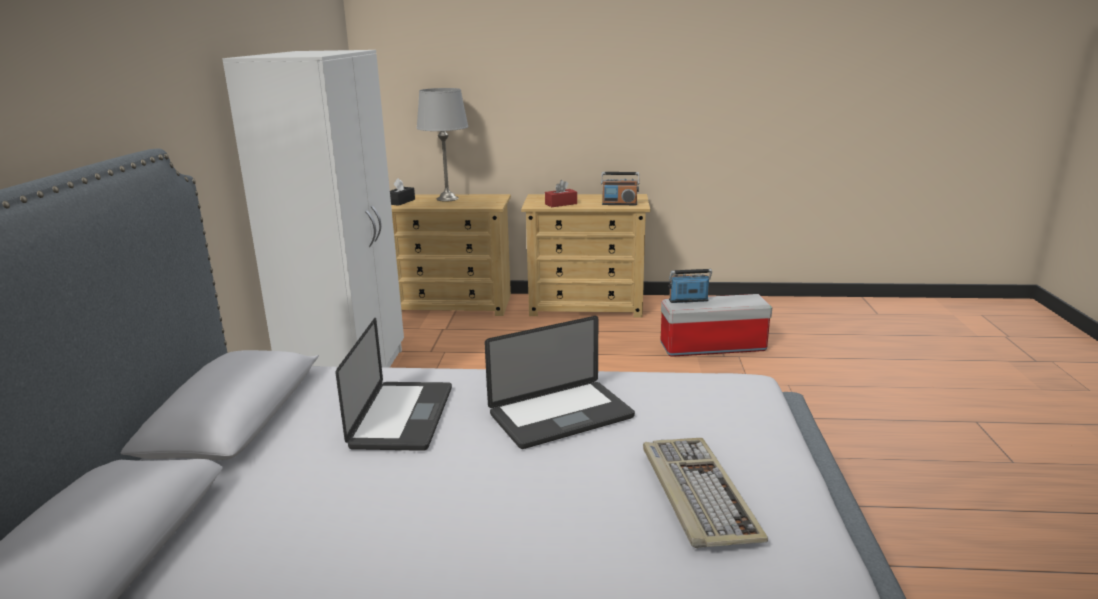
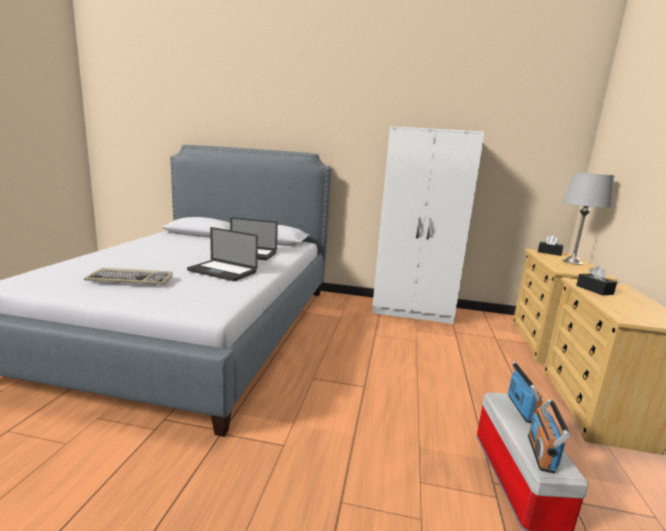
camera: 95 degrees right, 5 degrees down
(561, 204) = (594, 290): red tissue box -> black tissue box
(561, 416) = (222, 271): laptop -> laptop turned 45 degrees counterclockwise
(619, 204) = (624, 311): radio -> radio (541, 453)

